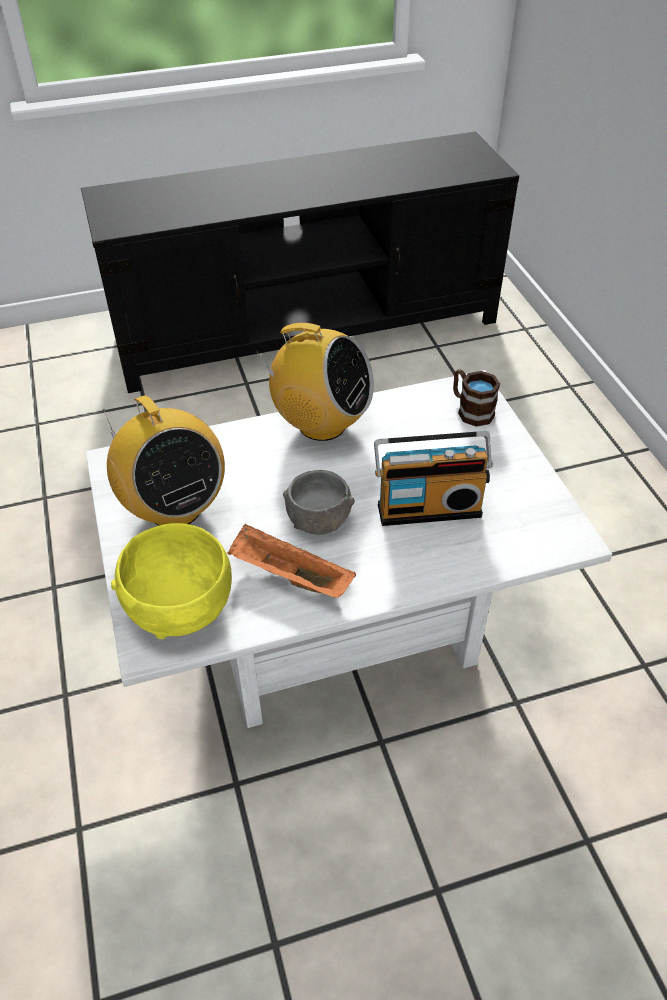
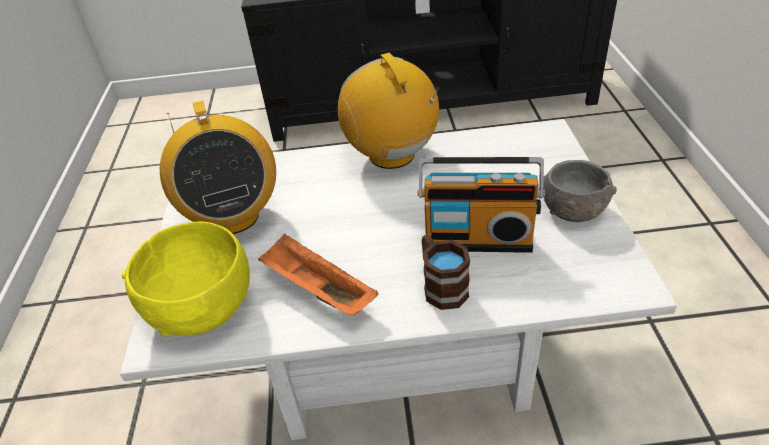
camera: 15 degrees right, 5 degrees down
(319, 519) = (364, 238): grey bowl -> grey bowl (573, 209)
(321, 424) = (392, 155): radio -> radio turned 150 degrees counterclockwise
(470, 410) = (542, 152): brown mug -> brown mug (441, 285)

